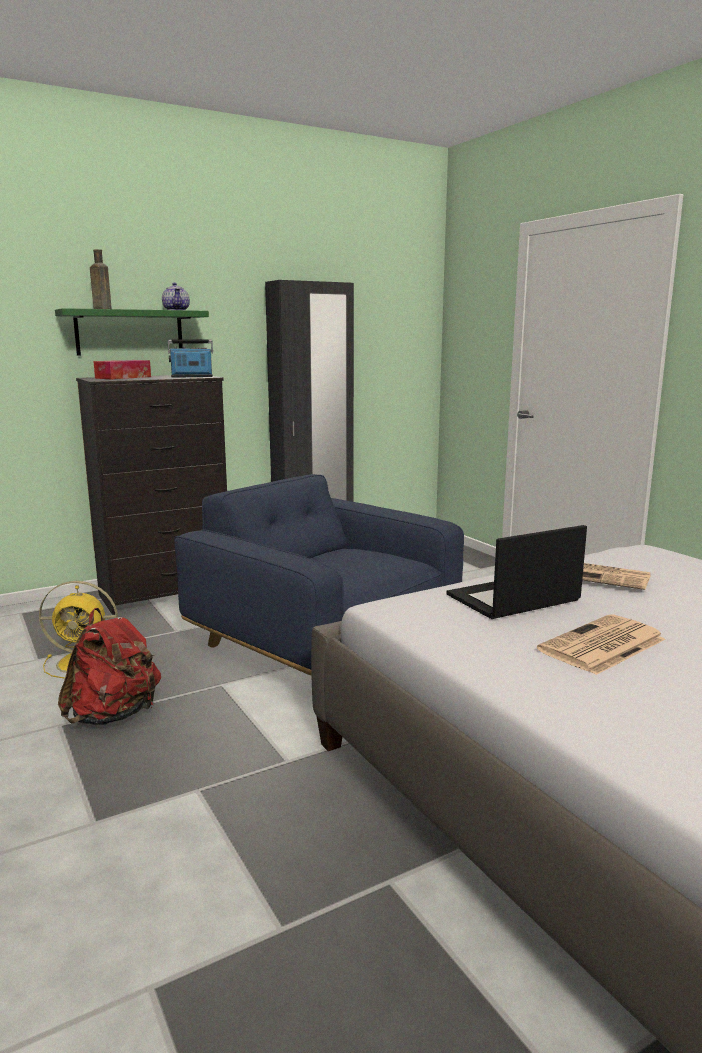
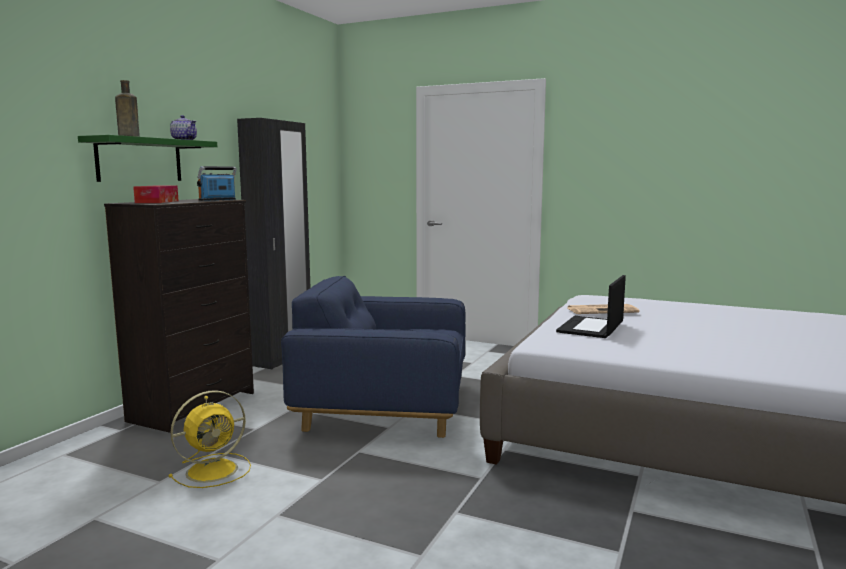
camera: 35 degrees left, 5 degrees down
(114, 715) = (311, 494): red backpack -> none
(602, 646) = (674, 338): newspaper -> none

